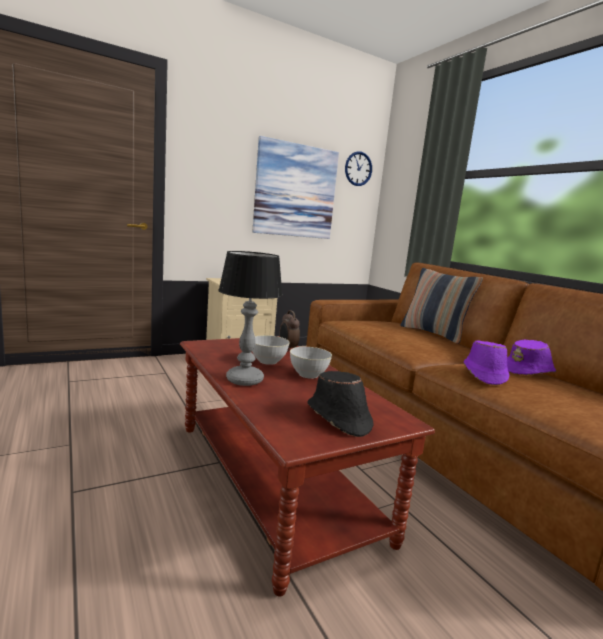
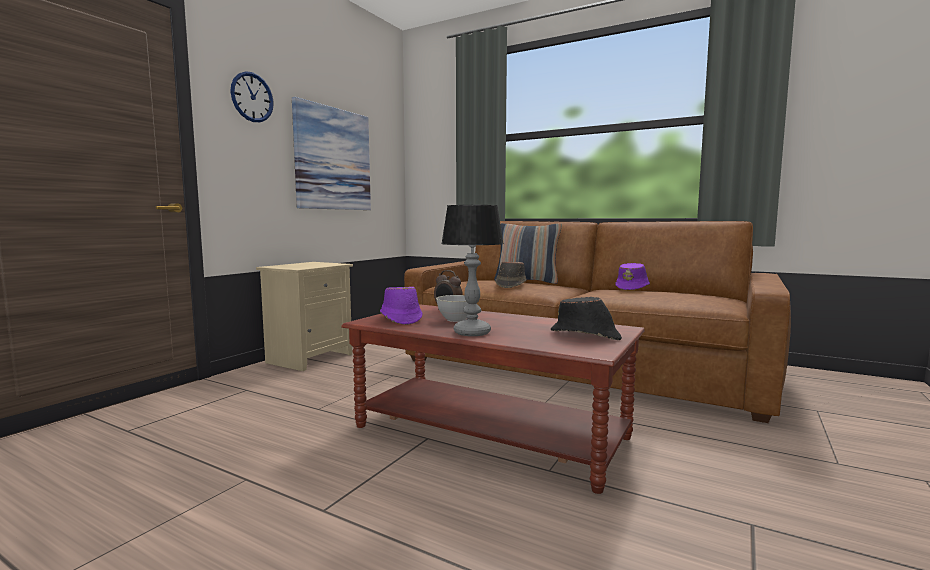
camera: 30 degrees left, 5 degrees down
(308, 375) = (506, 320): grey bowl -> none
(358, 169) = (385, 134): wall clock -> wall clock (252, 97)
(395, 335) = (510, 285): none -> brown hat
(484, 374) = (615, 294): purple hat -> purple hat (400, 318)

